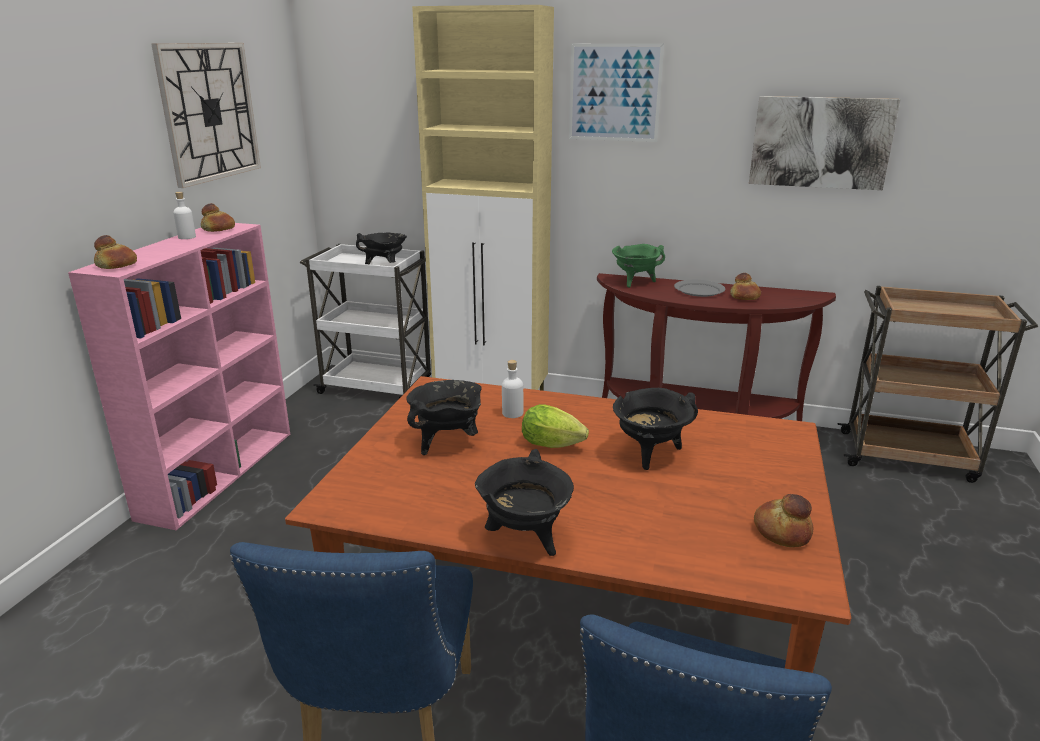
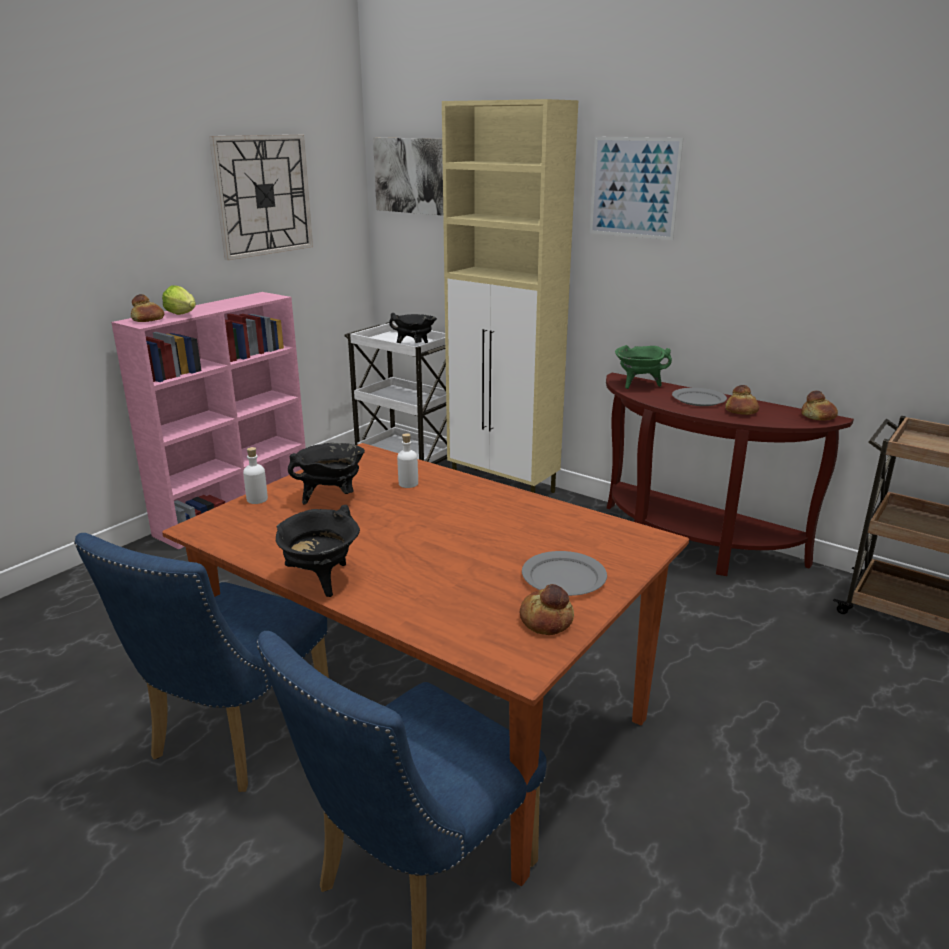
camera: 20 degrees right, 0 degrees up
(187, 237) = (223, 302): white bottle -> white bottle (257, 499)
(218, 229) = (254, 298): bread -> bread (817, 417)
(555, 445) = (418, 515): lettuce -> lettuce (183, 315)
(650, 454) = (494, 536): black cooking pot -> none
(752, 483) = (563, 577): none -> grey plate
(820, 142) = (843, 249): picture -> picture (417, 176)

